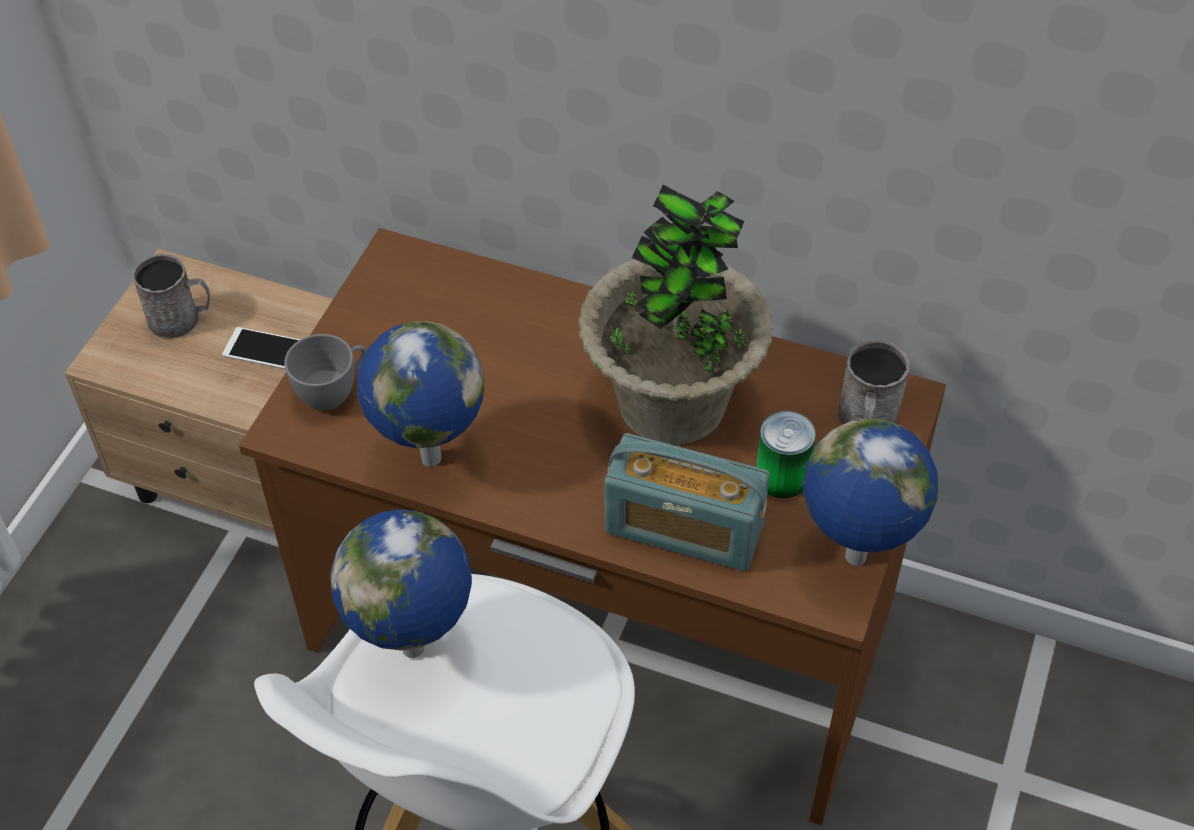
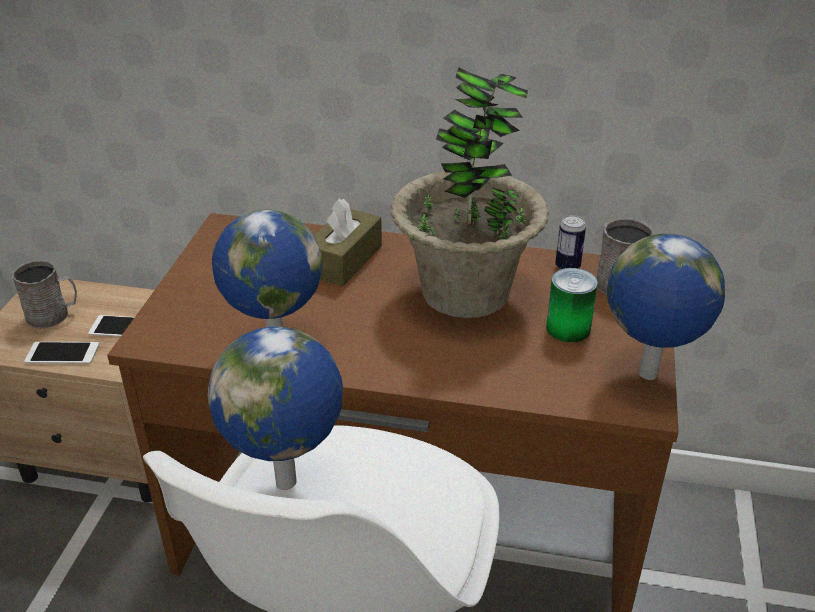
camera: 10 degrees left, 15 degrees down
(190, 381) = (62, 353): none -> phone
(333, 392) = (186, 311): grey cup -> none
(534, 332) = (344, 260): none -> brown tissue box
(683, 529) = (501, 371): radio -> none
(811, 376) = (567, 266): none -> can

